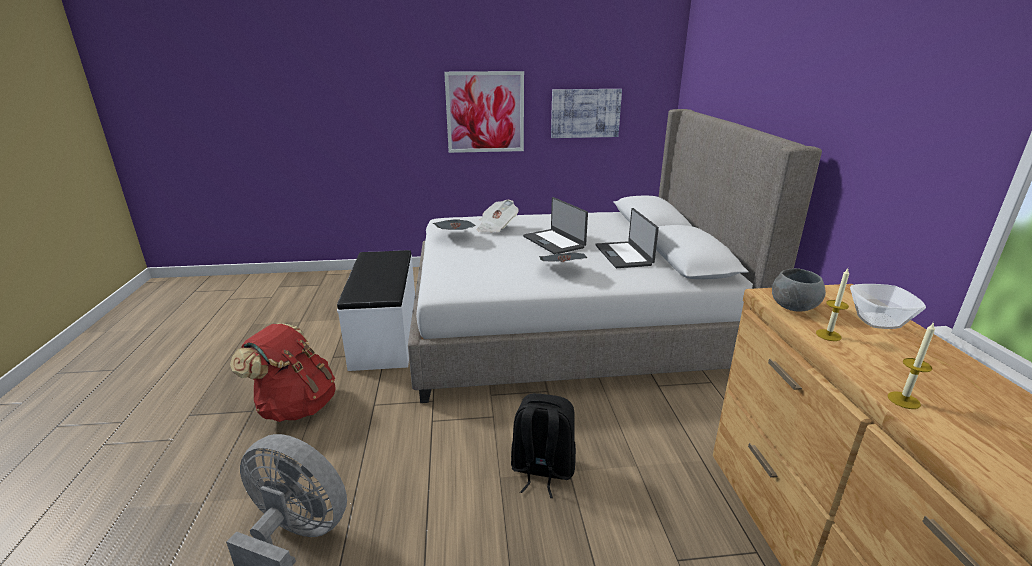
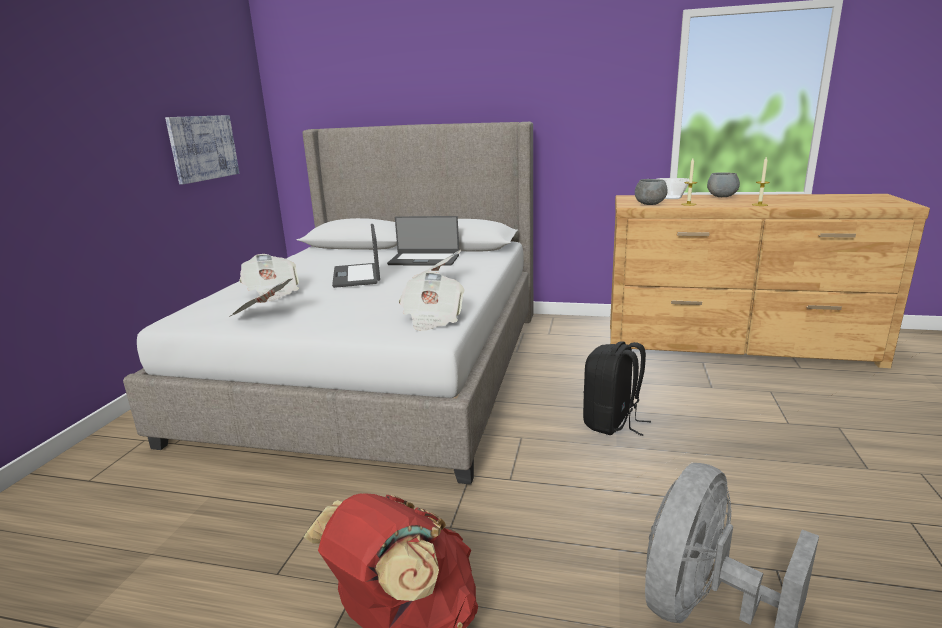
camera: 70 degrees left, 5 degrees down
(386, 335) = (264, 506): white bench -> none
(469, 285) = (432, 318): none -> newspaper
(485, 112) = (94, 156): picture -> none
(554, 242) = (357, 275): laptop -> laptop turned 90 degrees clockwise
(955, 366) = (722, 196): none -> grey bowl

